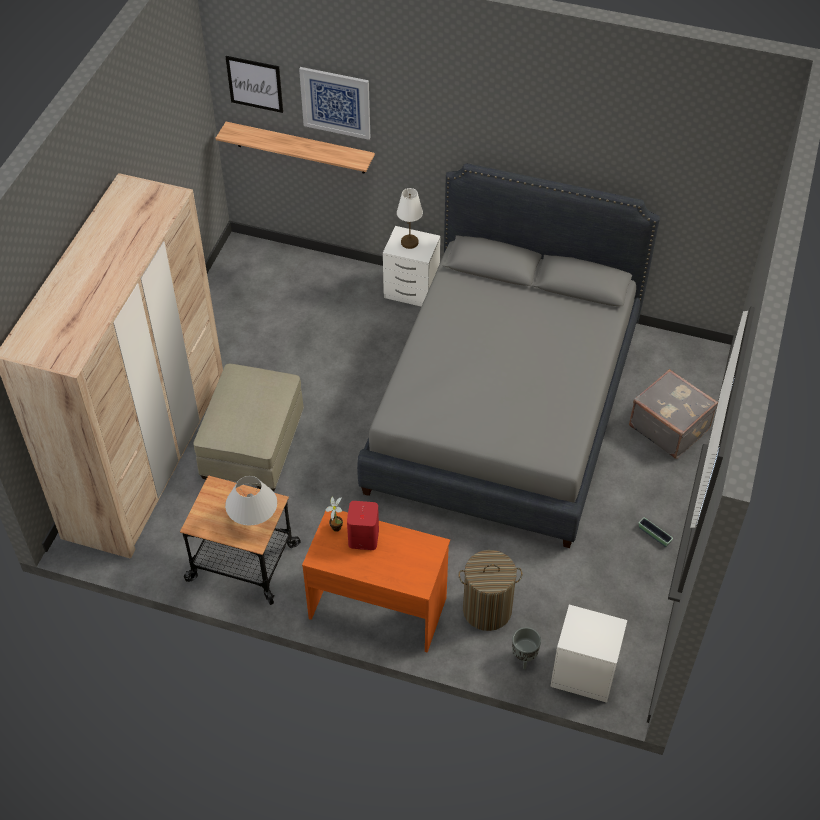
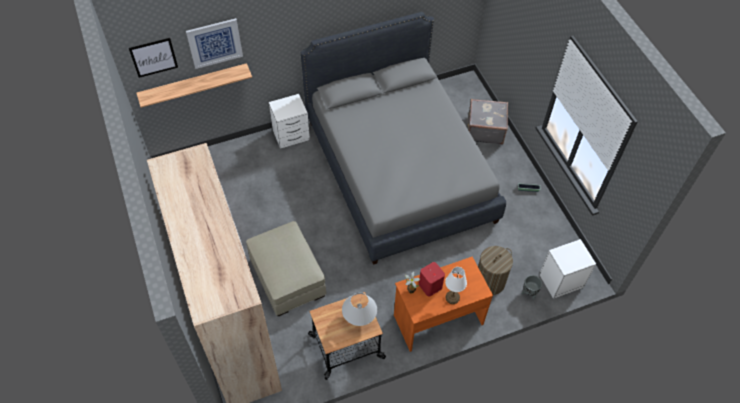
camera: 40 degrees left, 5 degrees up
(410, 242) = (286, 107): white table lamp -> white table lamp (452, 297)

